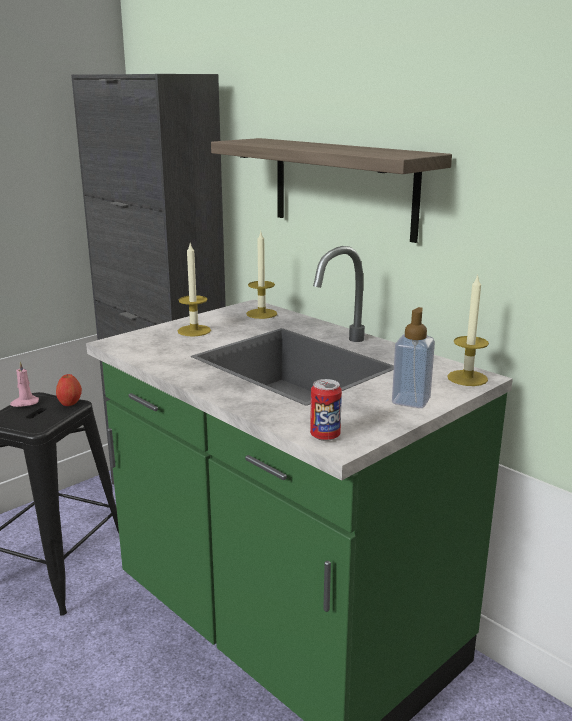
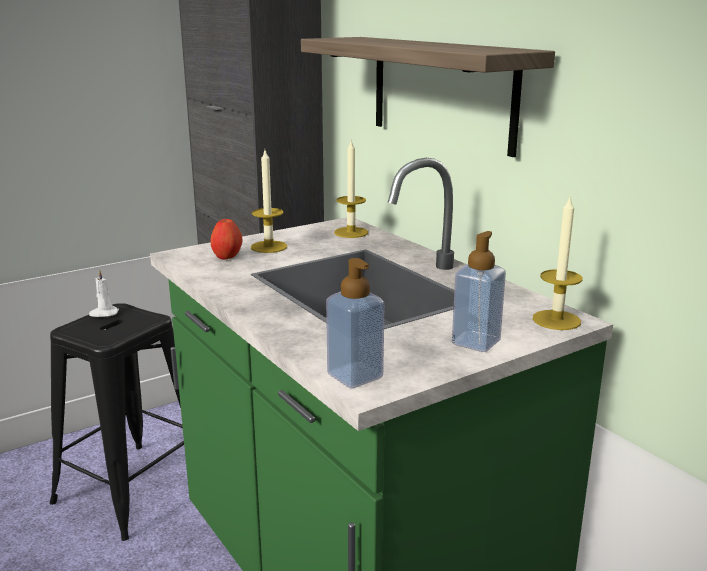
camera: 10 degrees right, 0 degrees up
(24, 403) = (103, 313): pink candle -> white candle
(70, 403) = (148, 317): apple -> apple (227, 257)
(325, 436) = (355, 376): can -> soap dispenser

